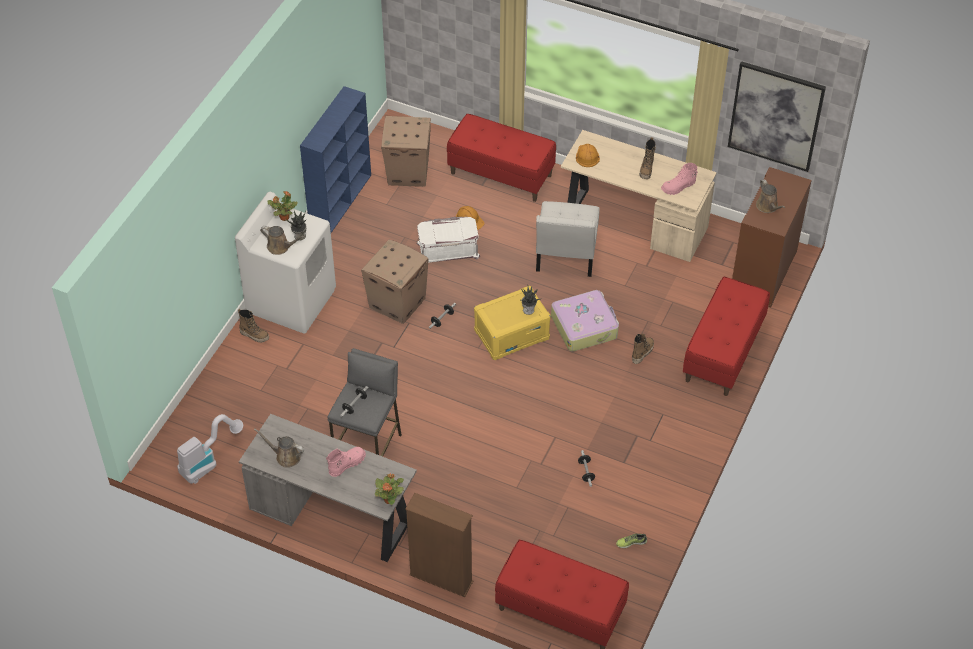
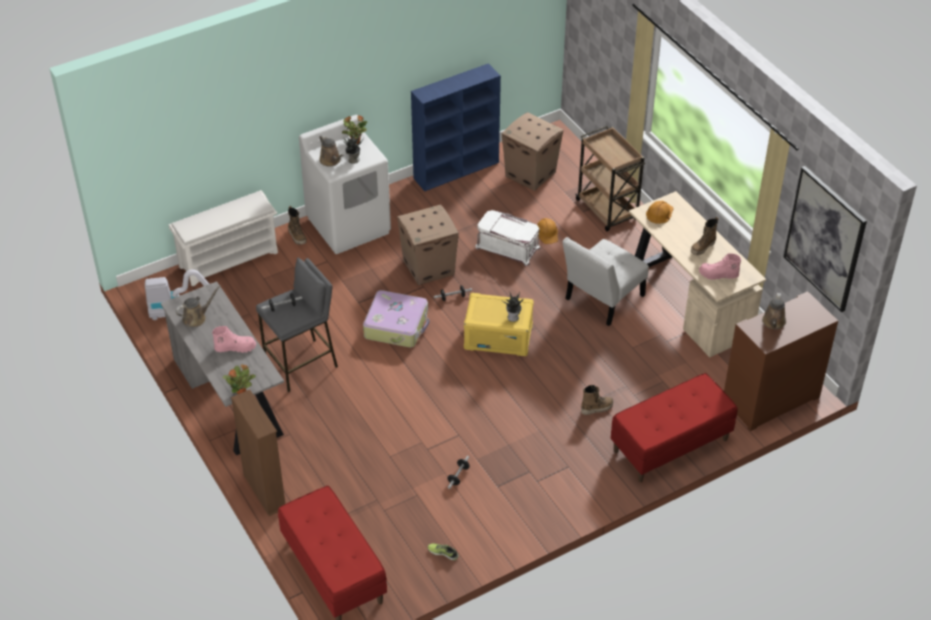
camera: 35 degrees right, 5 degrees down
(211, 389) = (229, 259): none -> white shoe rack
(285, 456) = (196, 317): brown watering can -> brown watering can turned 90 degrees clockwise
(501, 174) = (607, 210): red bench -> brown cart
(584, 326) = (566, 362): suitcase -> suitcase (397, 325)

